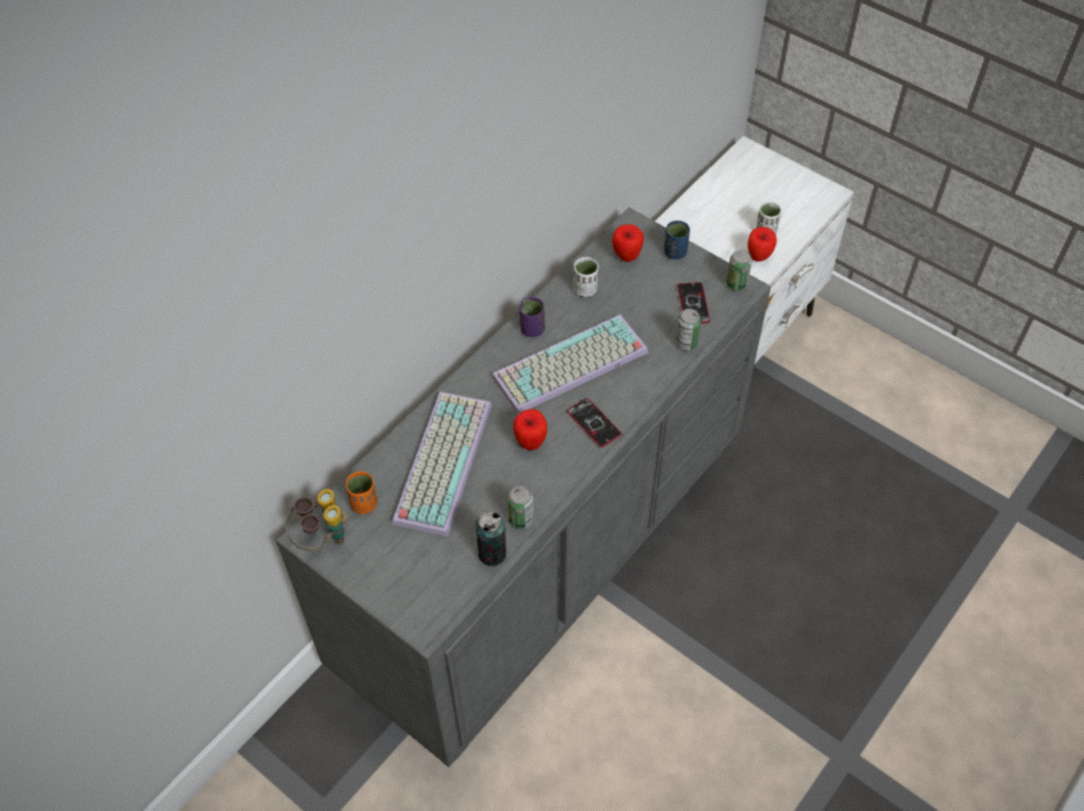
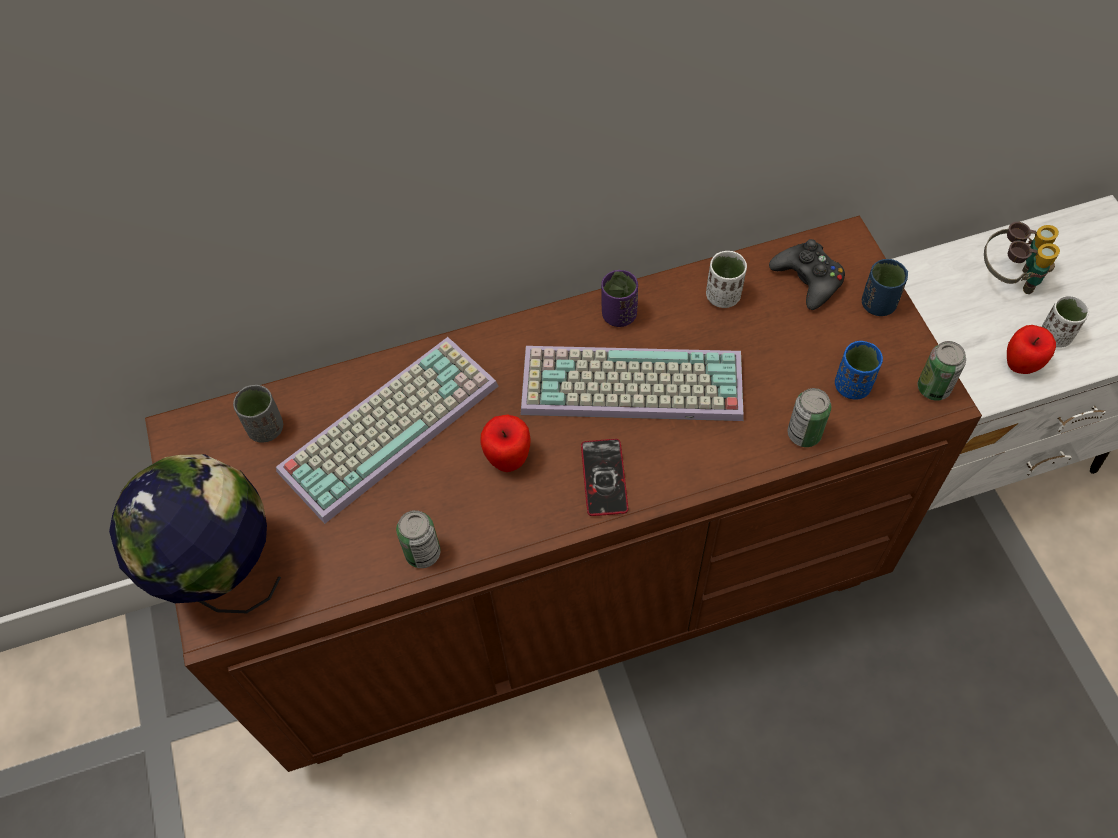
camera: 35 degrees right, 5 degrees up
(322, 538) = (192, 444): binoculars -> binoculars (1009, 279)
(364, 504) = (266, 428): orange cup -> grey cup
(406, 597) = (222, 573): none -> globe
(492, 554) = (356, 577): can -> none
(542, 554) = (568, 586): grey dresser -> brown dresser
(626, 257) = (808, 279): apple -> black game controller
(693, 304) = (852, 386): phone -> blue cup

